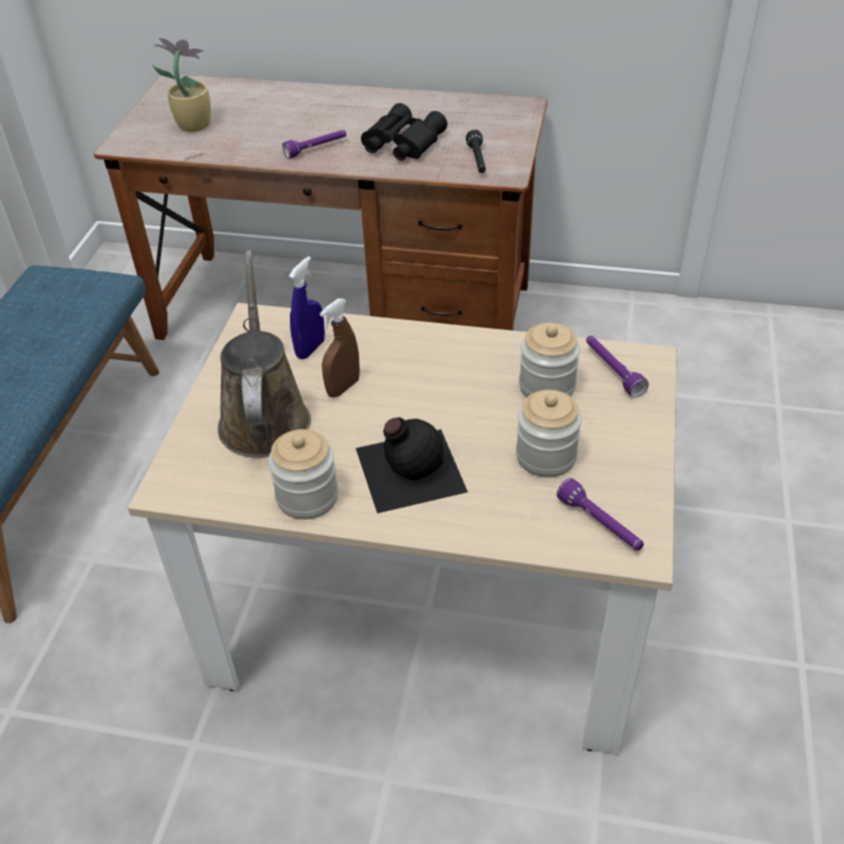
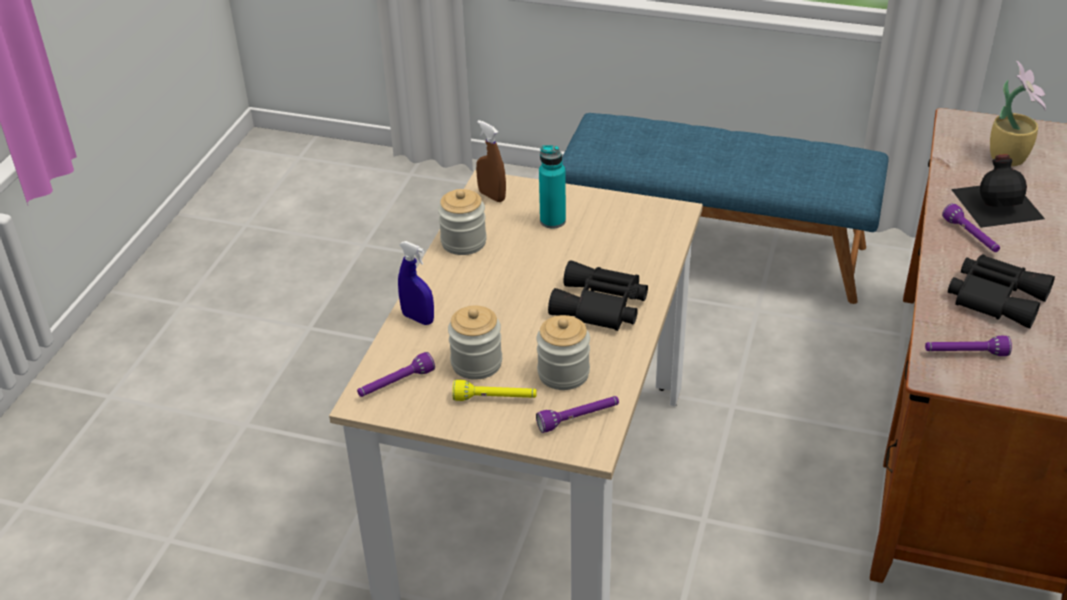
camera: 95 degrees right, 5 degrees down
(264, 416) = (552, 221): brown watering can -> turquoise bottle
(310, 349) = (633, 242): blue spray bottle -> blue spray bottle (418, 318)
(343, 387) = (580, 259): brown spray bottle -> brown spray bottle (492, 196)
(408, 468) = (480, 289): black bottle -> black bottle (997, 203)
(431, 367) = (600, 307): none -> black binoculars
(477, 160) = (965, 354): black flashlight -> purple flashlight
(601, 435) = (495, 399): none -> yellow flashlight

